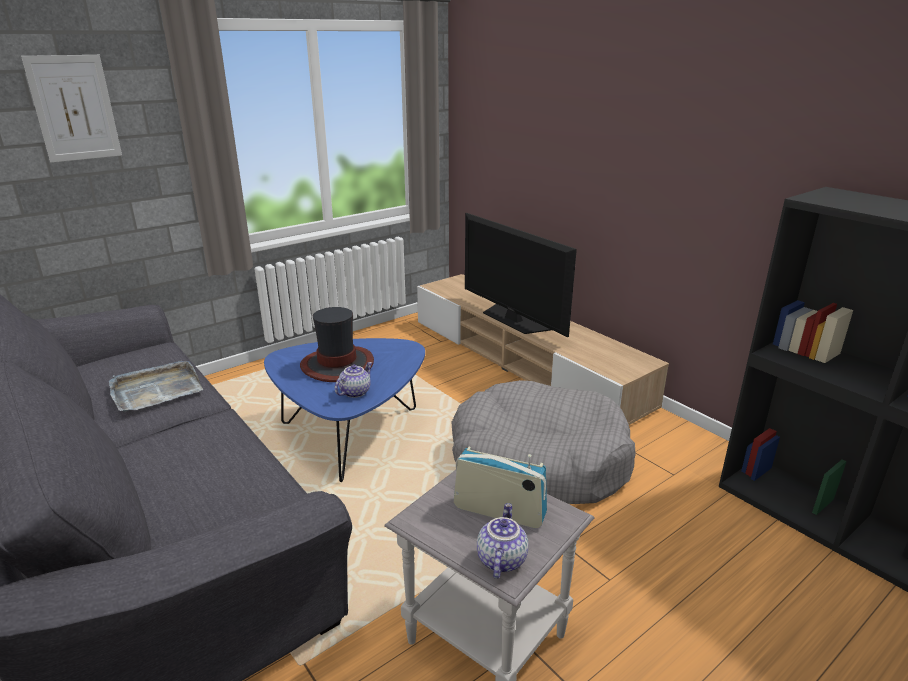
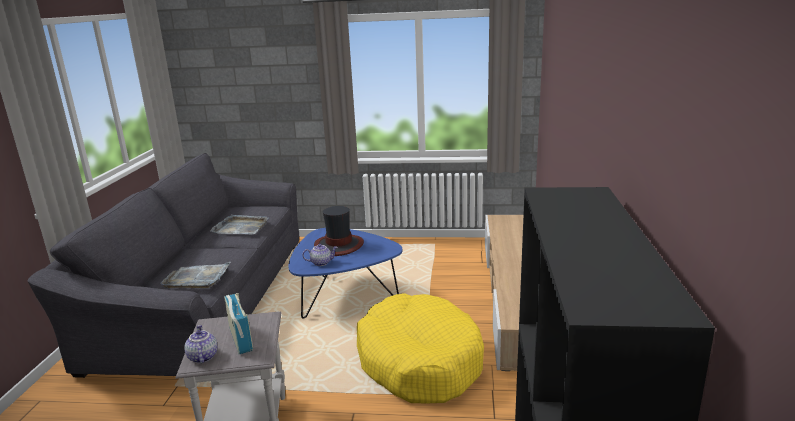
camera: 45 degrees right, 5 degrees down
(74, 108) = (270, 67): picture -> none
(230, 481) = (197, 278): none -> grey tray
(500, 559) = (202, 357): teapot -> teapot turned 75 degrees counterclockwise
(513, 320) = (508, 257): television -> none
(539, 460) = (419, 361): grey dog bed -> yellow dog bed

